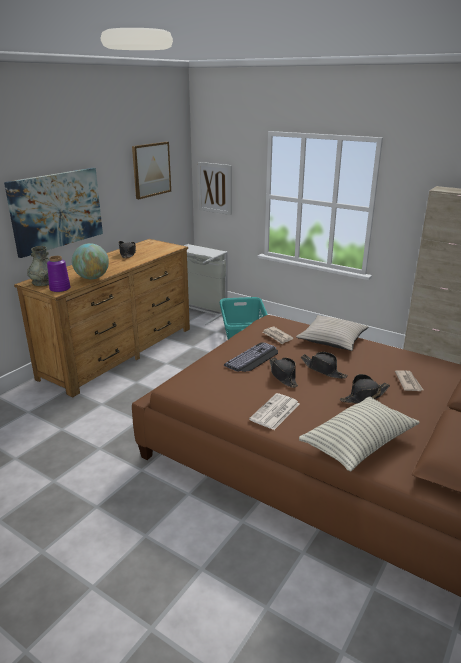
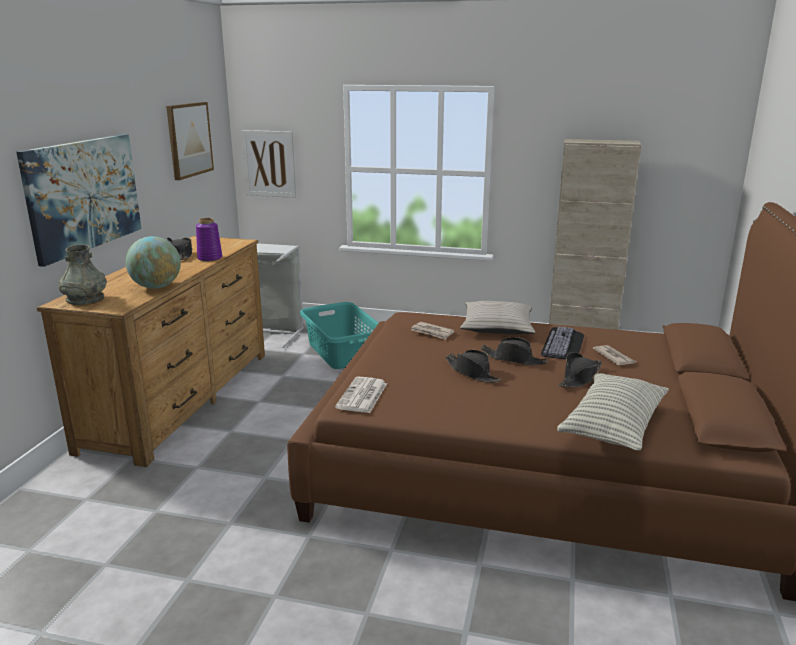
camera: 20 degrees left, 5 degrees down
(60, 288) = (119, 304): purple vase -> purple vase (210, 258)
(253, 358) = (422, 360): keyboard -> keyboard (564, 344)
(275, 412) = (495, 412): newspaper -> newspaper (362, 396)

